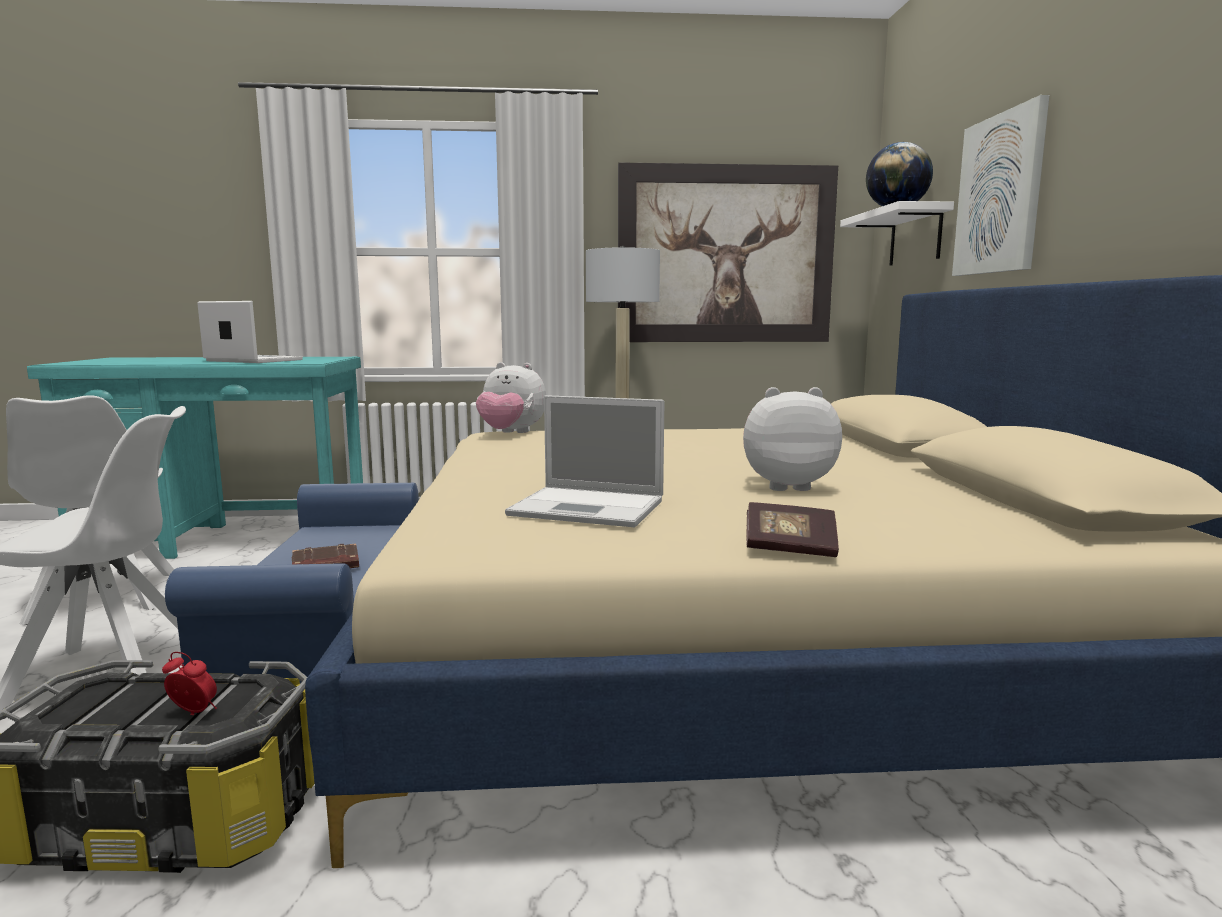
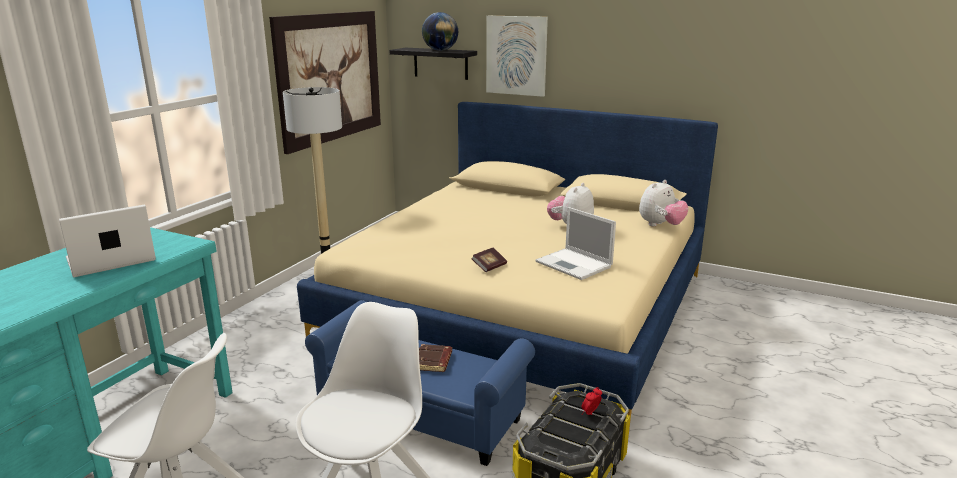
camera: 60 degrees left, 10 degrees up
(511, 433) = (365, 246): plush toy -> plush toy (660, 225)
(590, 508) = (575, 264): laptop -> laptop turned 90 degrees clockwise
(790, 548) = (650, 251): book -> book (489, 267)
(915, 237) = (440, 63): white shelf -> black shelf

